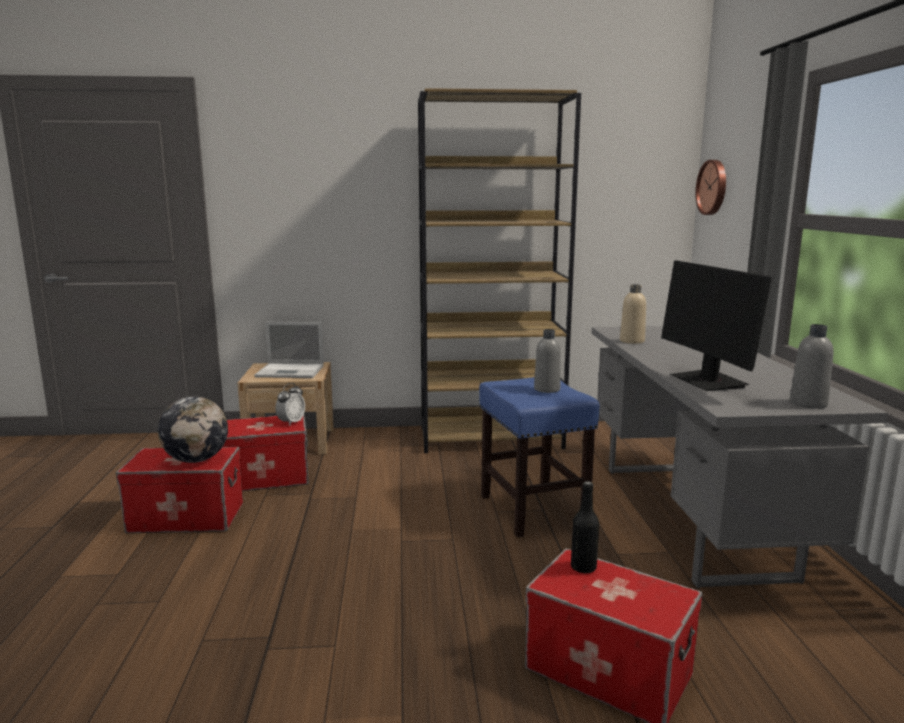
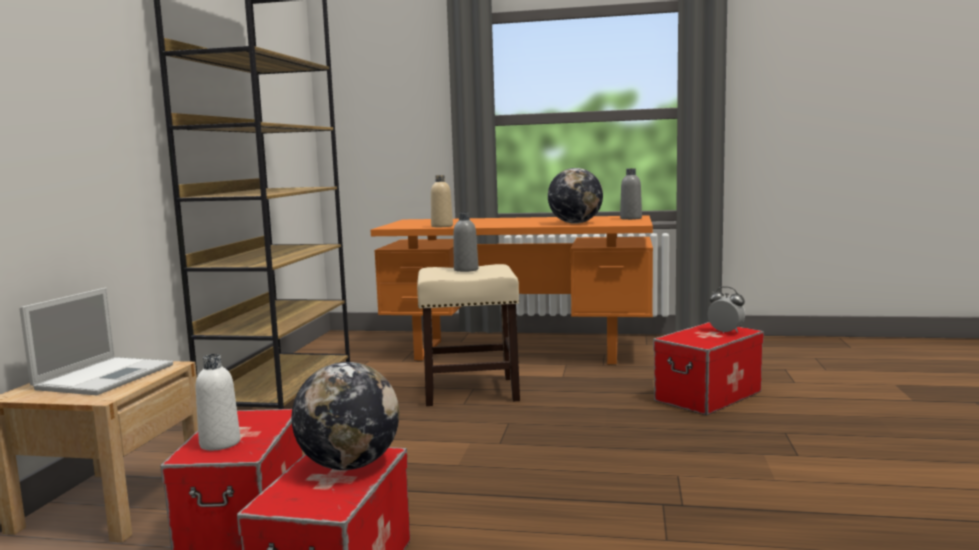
camera: 75 degrees left, 5 degrees down
(244, 425) = (220, 443): none -> white bottle
(291, 422) = (252, 416): alarm clock -> alarm clock (725, 332)
(532, 509) = (469, 391): blue stool -> beige stool
(583, 567) = (682, 337): black bottle -> none
(692, 517) = (519, 352): grey desk -> orange desk
(708, 381) = (575, 223): monitor -> globe
(713, 187) = (350, 102): wall clock -> none

